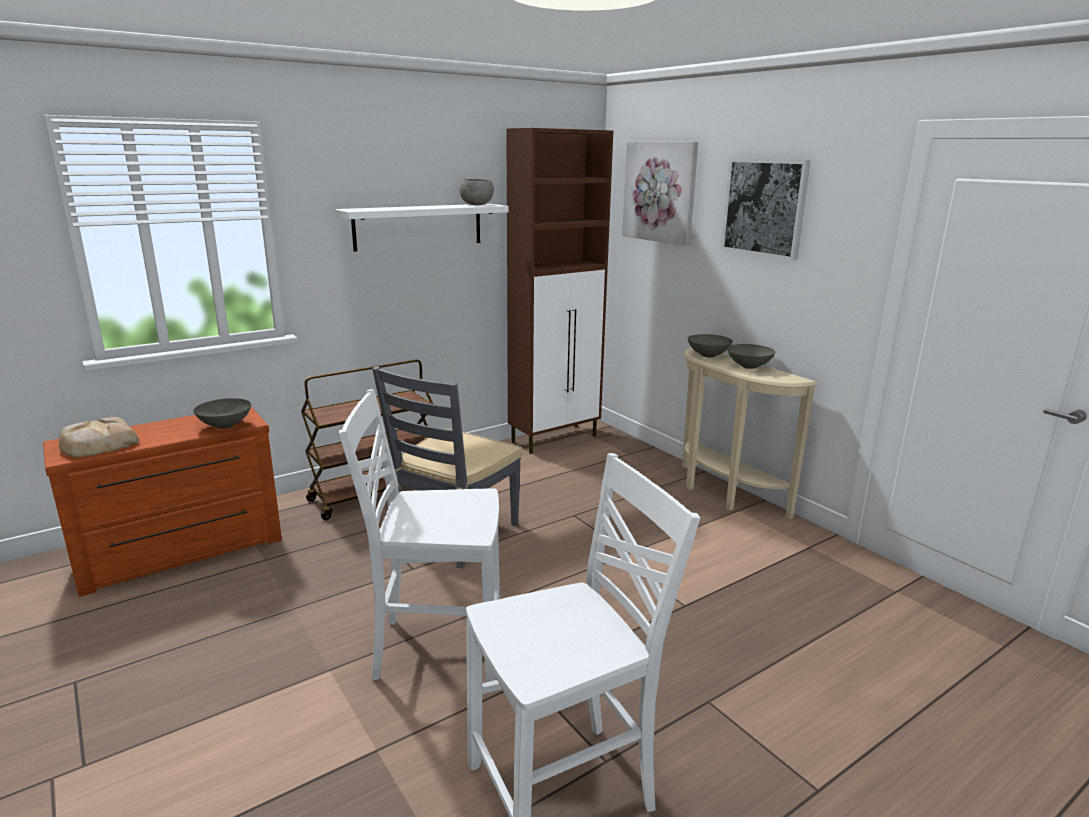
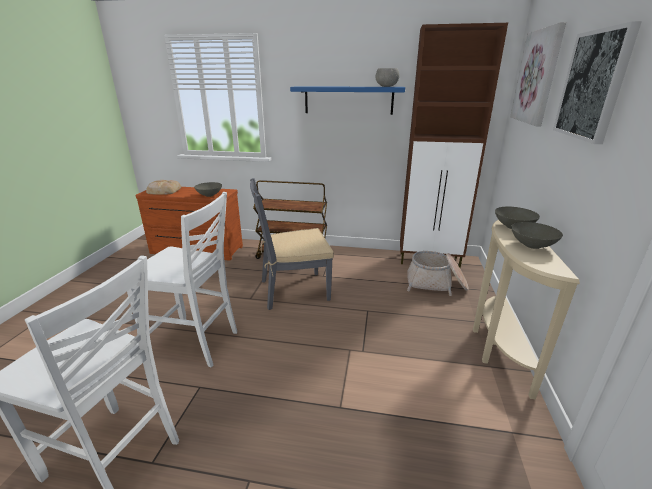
camera: 45 degrees right, 5 degrees up
(418, 226) = (348, 100): white shelf -> blue shelf
(436, 649) = (196, 343): white chair -> white chair turned 150 degrees clockwise
(596, 460) = (436, 284): none -> basket

